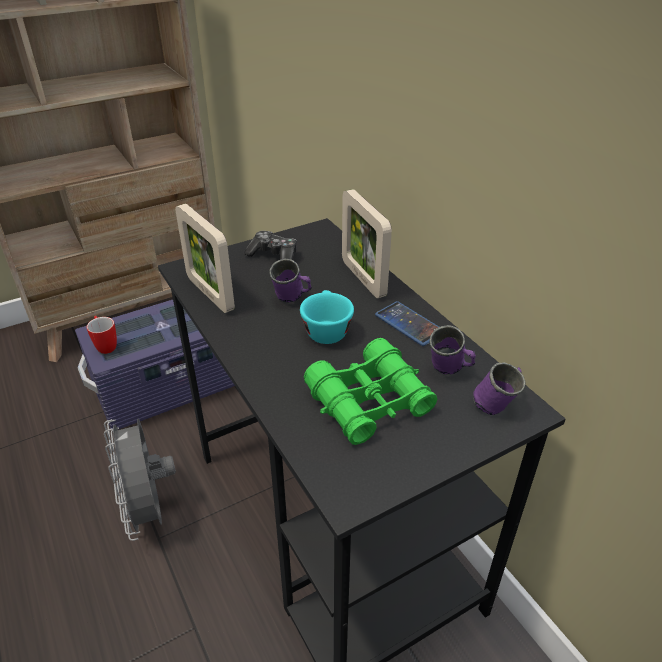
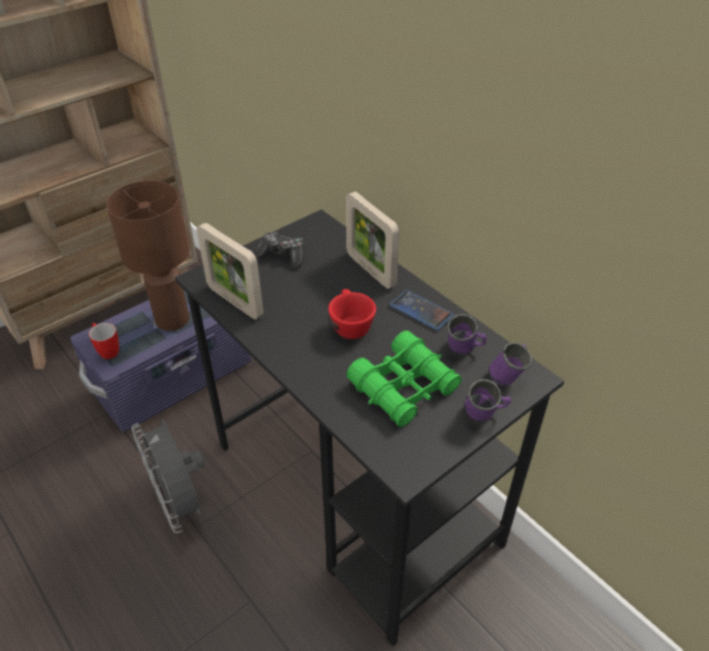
camera: 10 degrees left, 5 degrees up
(175, 324) = (171, 320): none -> brown table lamp
(292, 299) = (312, 298): purple mug -> purple mug (485, 416)
(325, 329) = (350, 324): turquoise cup -> red cup

